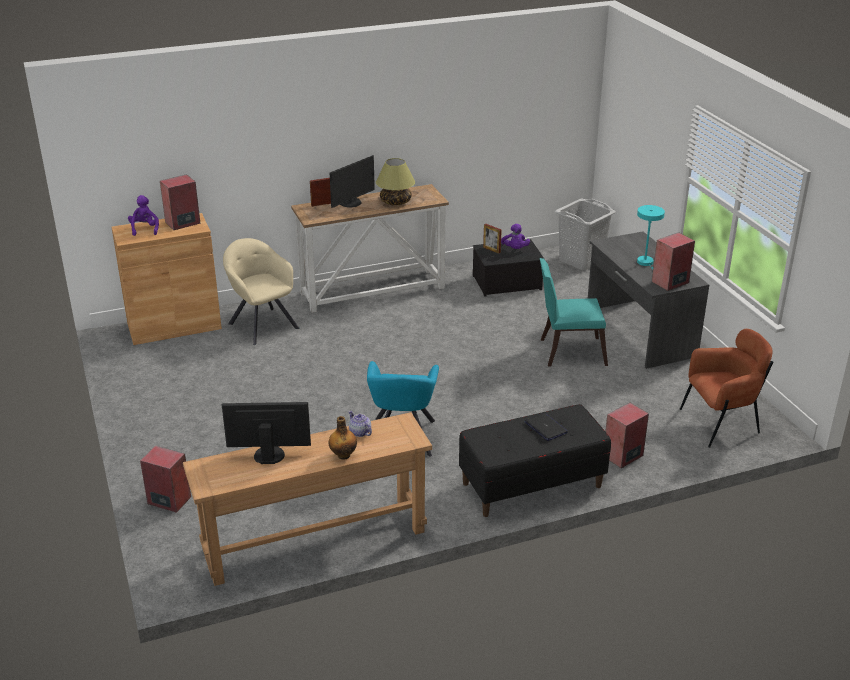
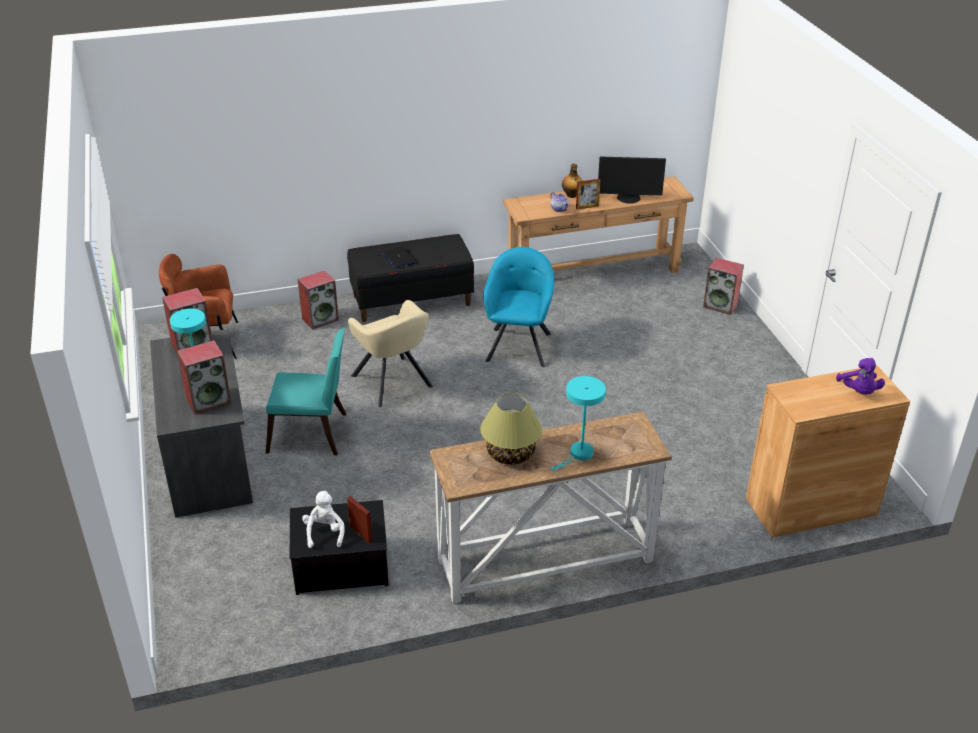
camera: 175 degrees left, 5 degrees up
(182, 223) = (812, 401): speaker -> speaker (209, 400)
(262, 324) = (693, 502): beige armchair -> beige armchair (393, 383)
(321, 204) = (624, 455): picture frame -> picture frame (587, 207)
(351, 203) = (578, 455): monitor -> turquoise table lamp
(515, 249) = (324, 533): purple plush toy -> white plush toy
(581, 261) = (201, 611): grey laundry basket -> none

